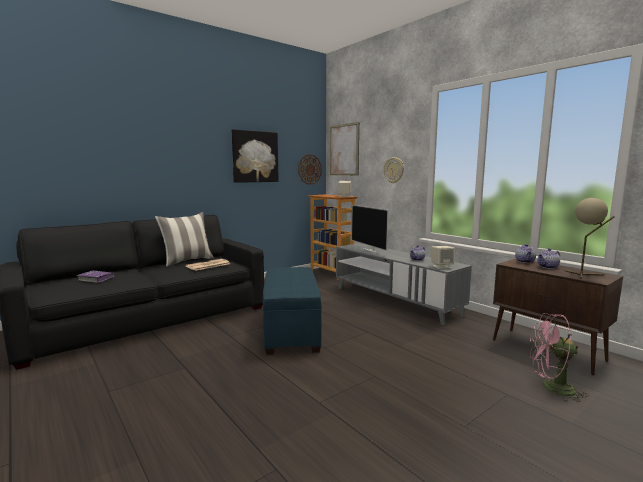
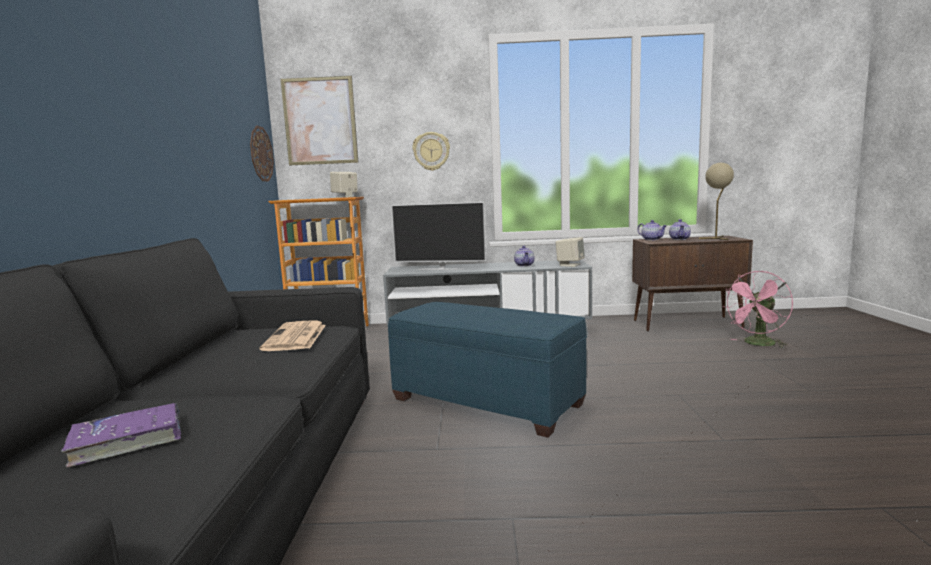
camera: 50 degrees left, 0 degrees up
(187, 261) = (213, 347): pillow -> none
(255, 157) = (200, 118): picture -> none

